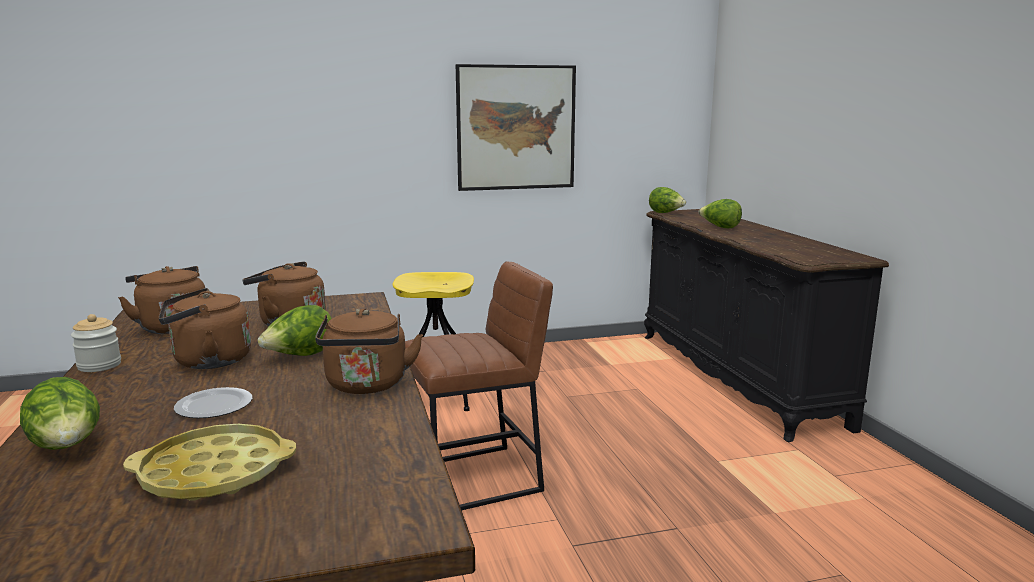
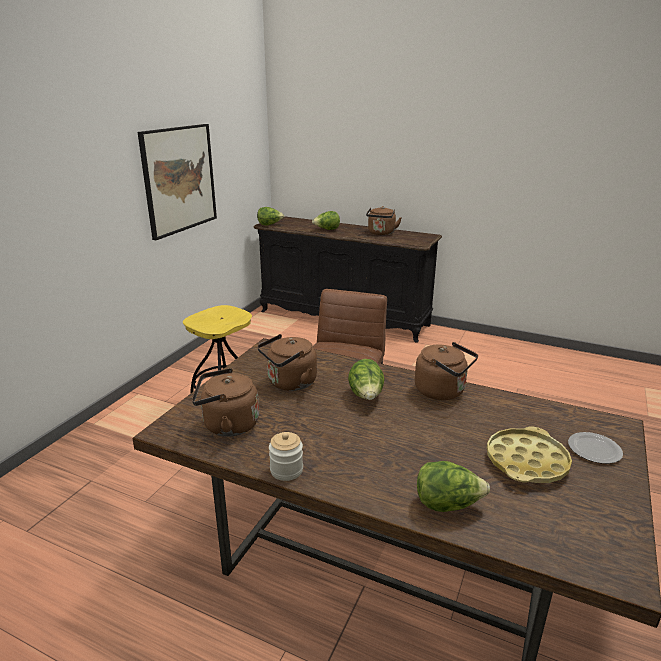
camera: 50 degrees left, 10 degrees up
(207, 361) = (335, 428): brown kettle -> brown kettle (381, 233)
(215, 406) = (425, 442): plate -> plate (593, 449)

